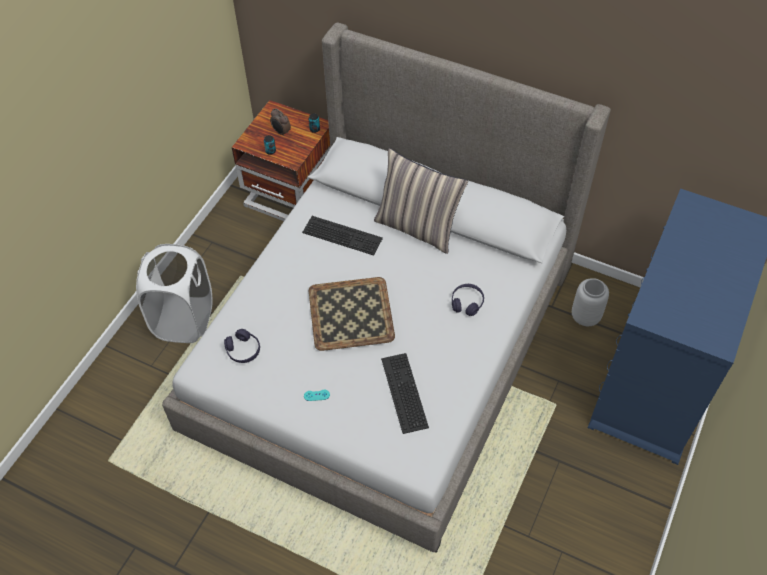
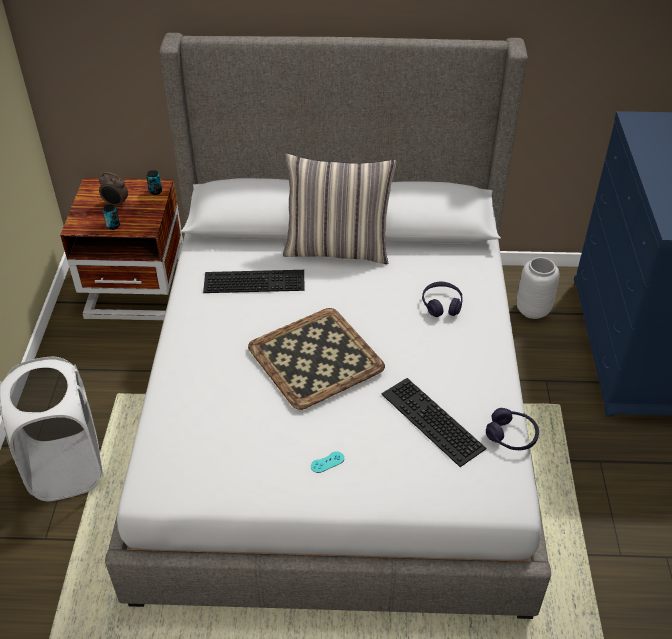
camera: 25 degrees left, 10 degrees down
(243, 350) = (202, 443): purple headphones -> purple headphones (511, 436)

